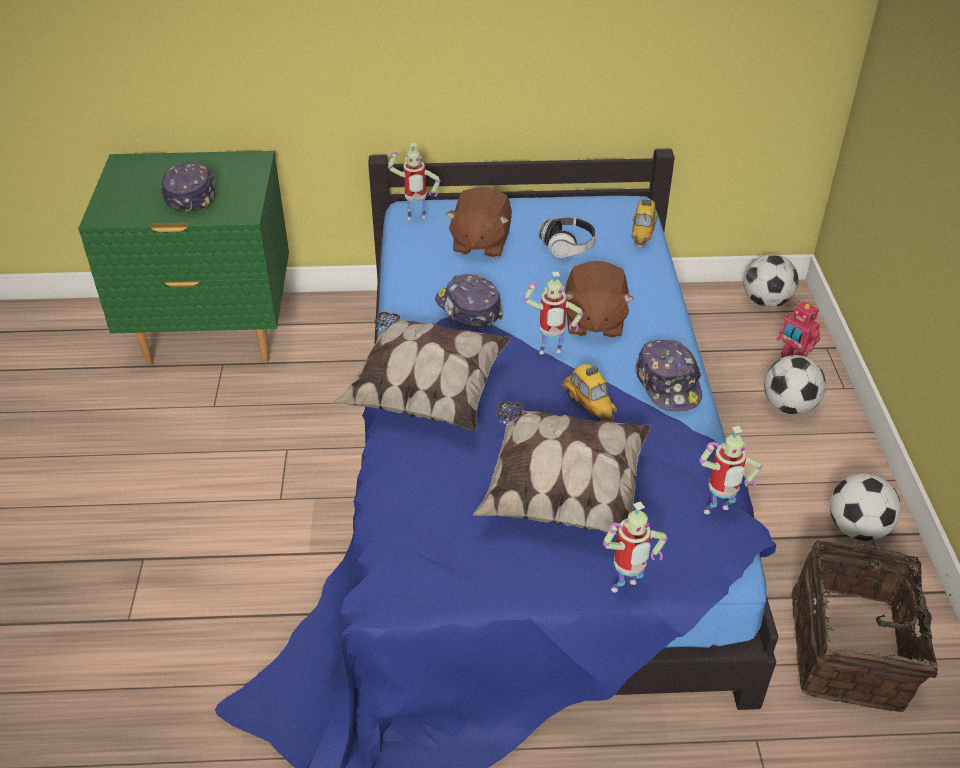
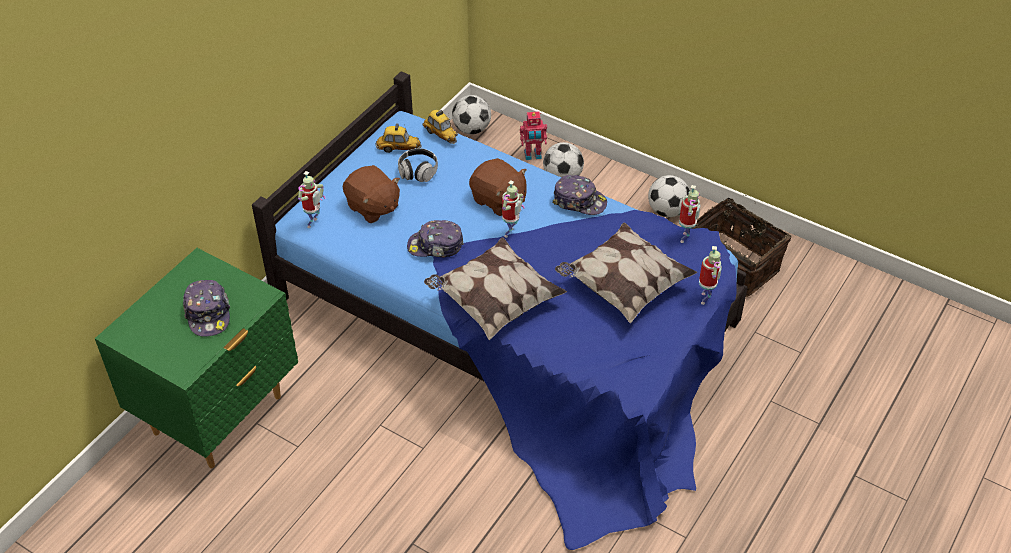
camera: 55 degrees left, 5 degrees up
(190, 195) = (208, 313): cap -> cap turned 135 degrees counterclockwise
(589, 405) = (568, 241): toy car -> toy car (398, 148)

